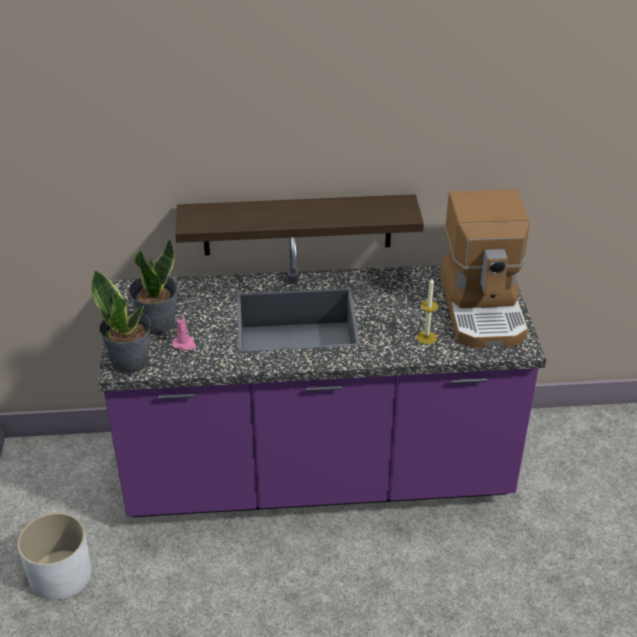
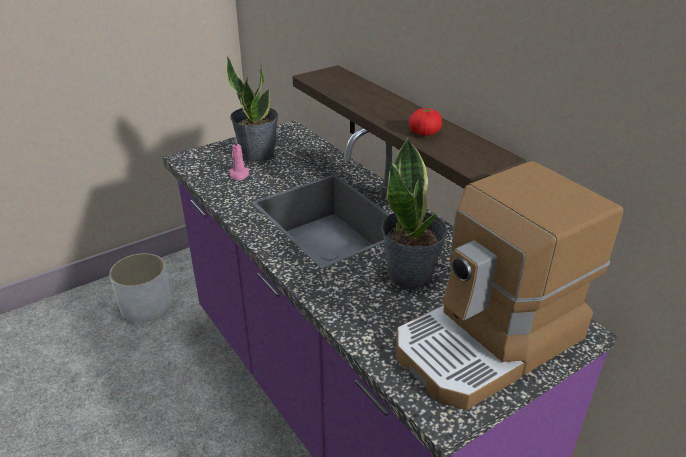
camera: 60 degrees right, 5 degrees down
(130, 361) = (199, 159): potted plant -> potted plant (410, 274)
(345, 214) = (424, 133): none -> tomato
(426, 337) = (379, 313): candle -> none

